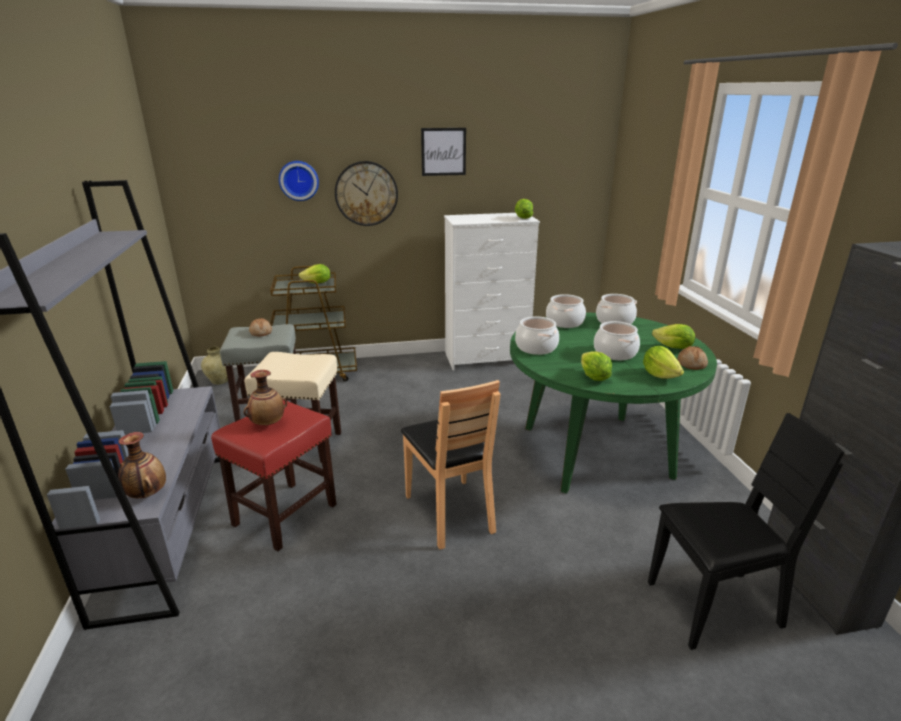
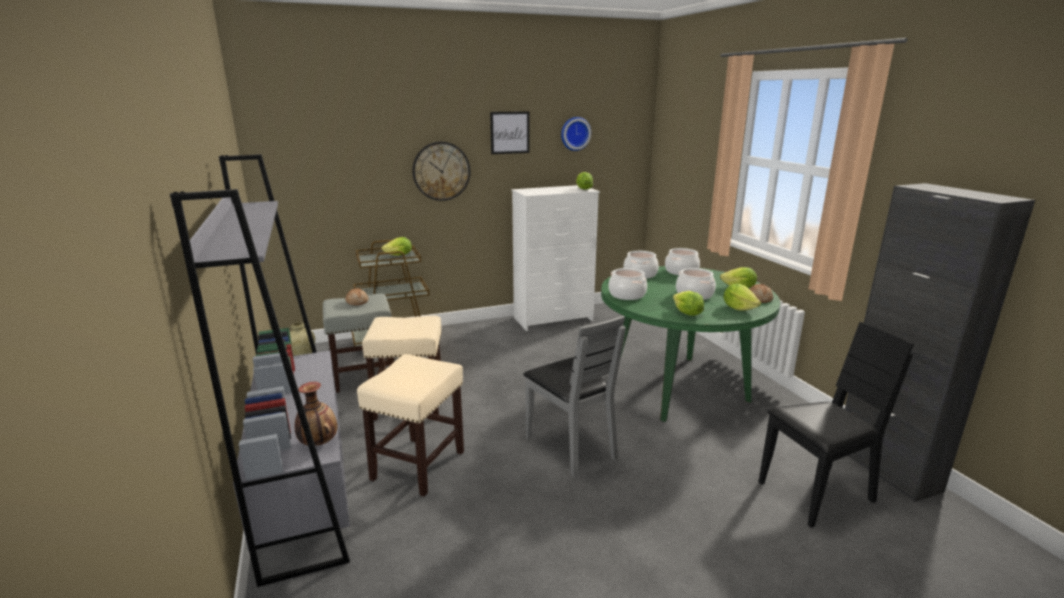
camera: 10 degrees left, 5 degrees down
(268, 424) = (408, 375): vase -> none
(286, 514) = (419, 464): red stool -> beige stool
(299, 180) = (379, 160): wall clock -> wall clock (575, 133)
(450, 512) = (571, 447): brown chair -> grey chair

